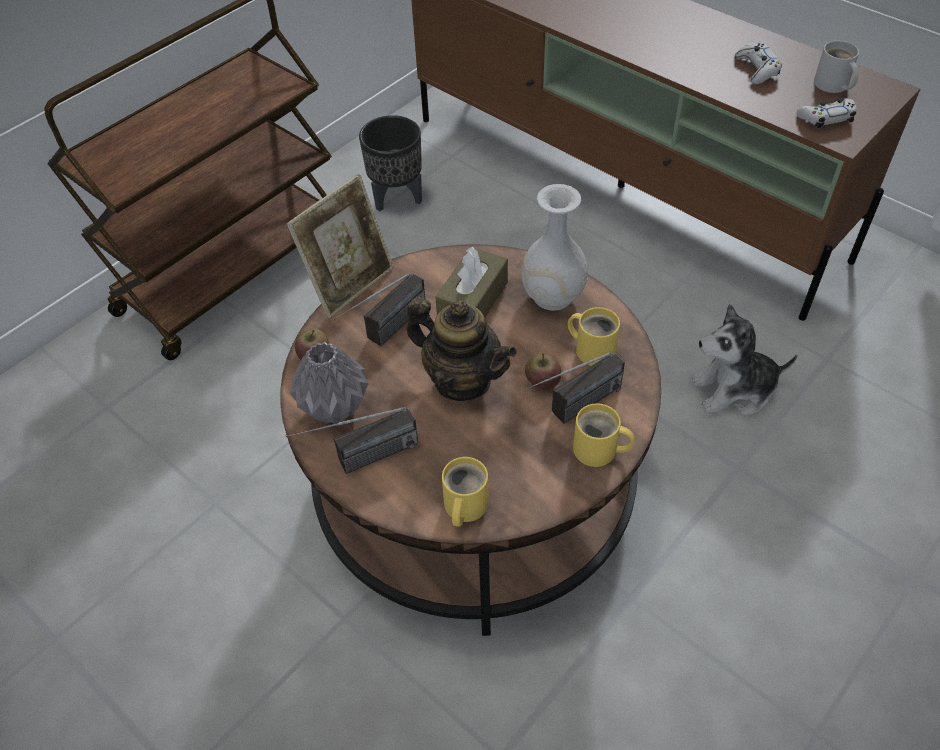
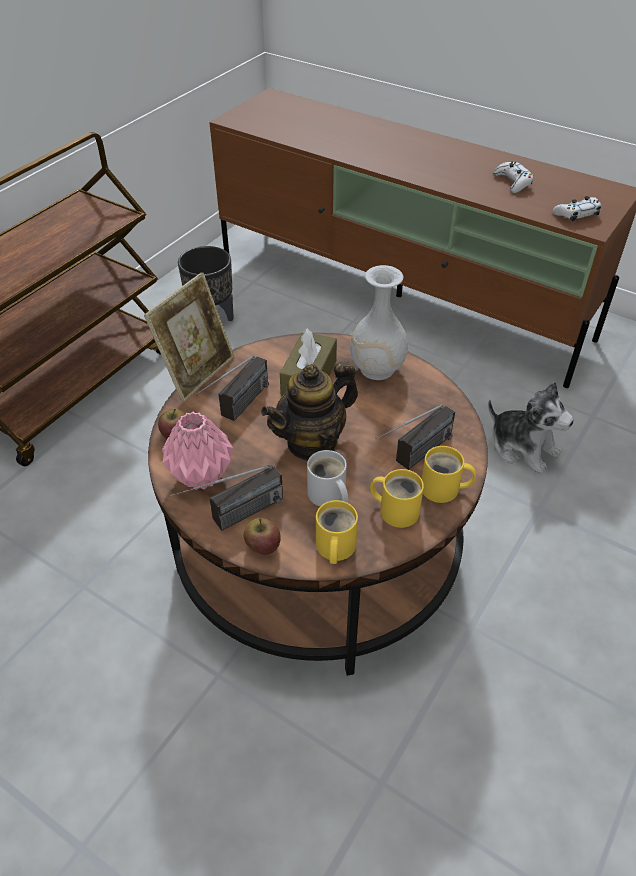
camera: 10 degrees left, 5 degrees down
(333, 409) = (200, 477): grey vase -> pink vase
(462, 380) = (312, 442): teapot -> teapot turned 120 degrees clockwise
(542, 382) = (382, 437): apple -> apple (262, 546)
(593, 348) = (420, 407): yellow mug -> yellow mug (396, 509)
(734, 390) = (523, 447): plush toy -> plush toy turned 120 degrees counterclockwise
(832, 85) = (575, 190): white mug -> white mug (327, 496)

